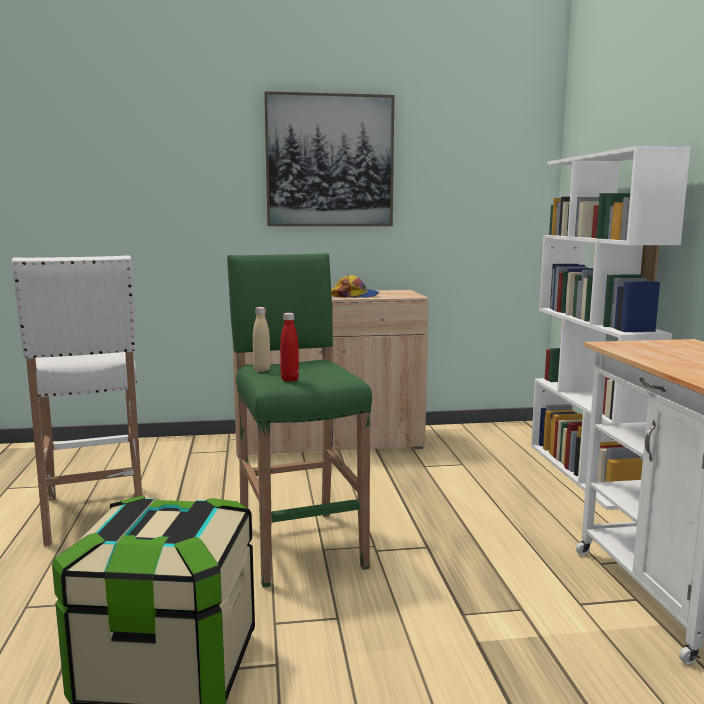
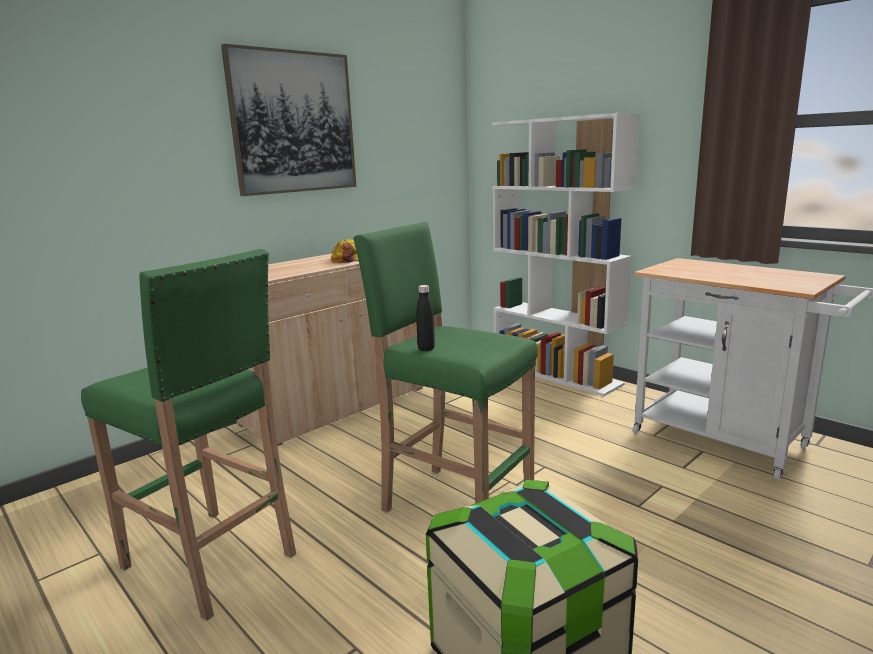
camera: 35 degrees left, 5 degrees up
(95, 515) = (212, 562): white stool -> green stool
(261, 370) = (426, 349): beige bottle -> black bottle
(289, 380) = (477, 351): red bottle -> none

